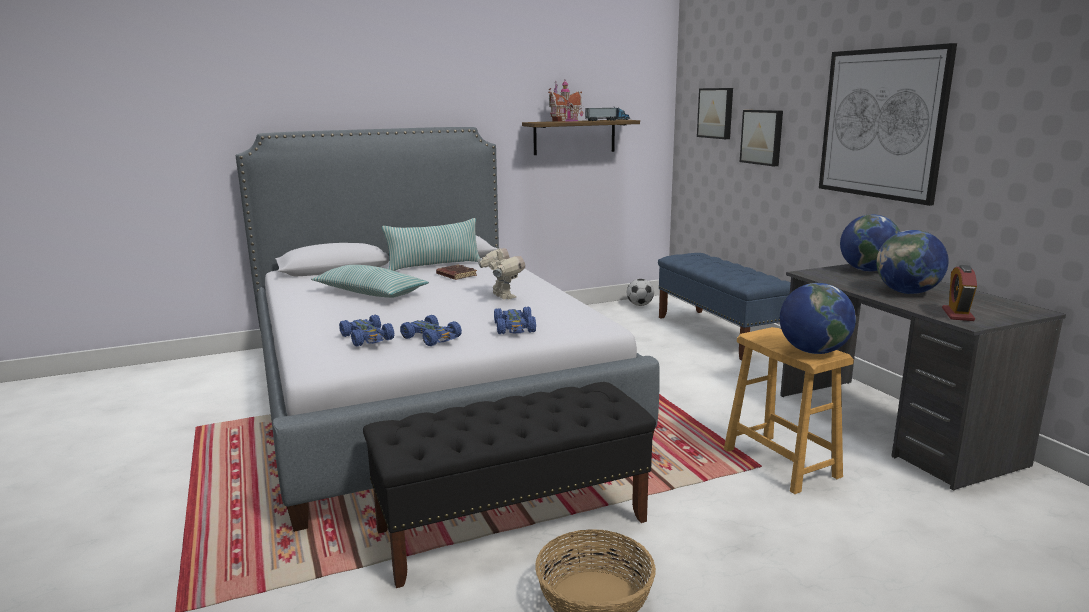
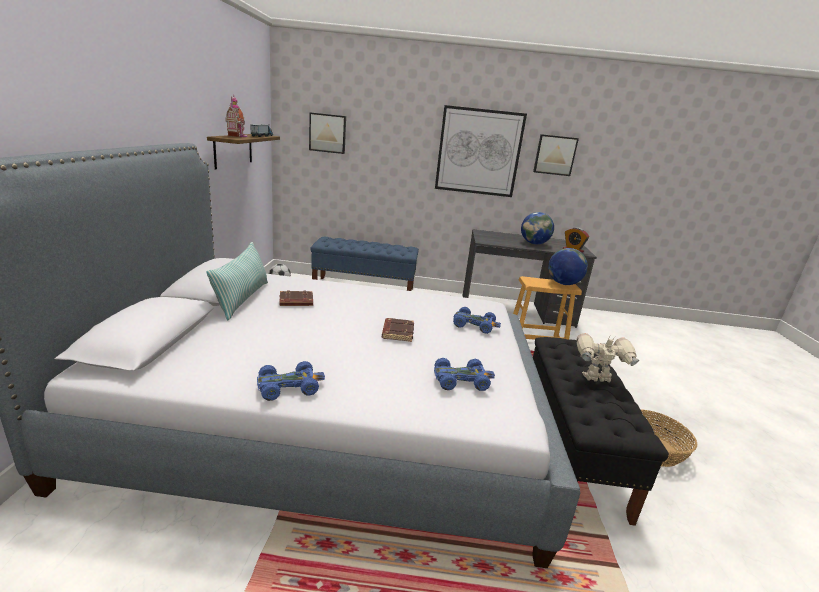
camera: 65 degrees left, 5 degrees up
(370, 293) = (301, 347): pillow -> none
(432, 338) = (475, 356): blue toy car -> blue toy car (289, 387)
(442, 308) = (397, 332): none -> brown book
(502, 297) = (389, 307): toy robot -> toy robot (597, 380)
(762, 137) = (379, 154): picture -> picture (555, 155)
(867, 270) = (489, 234): globe -> none

